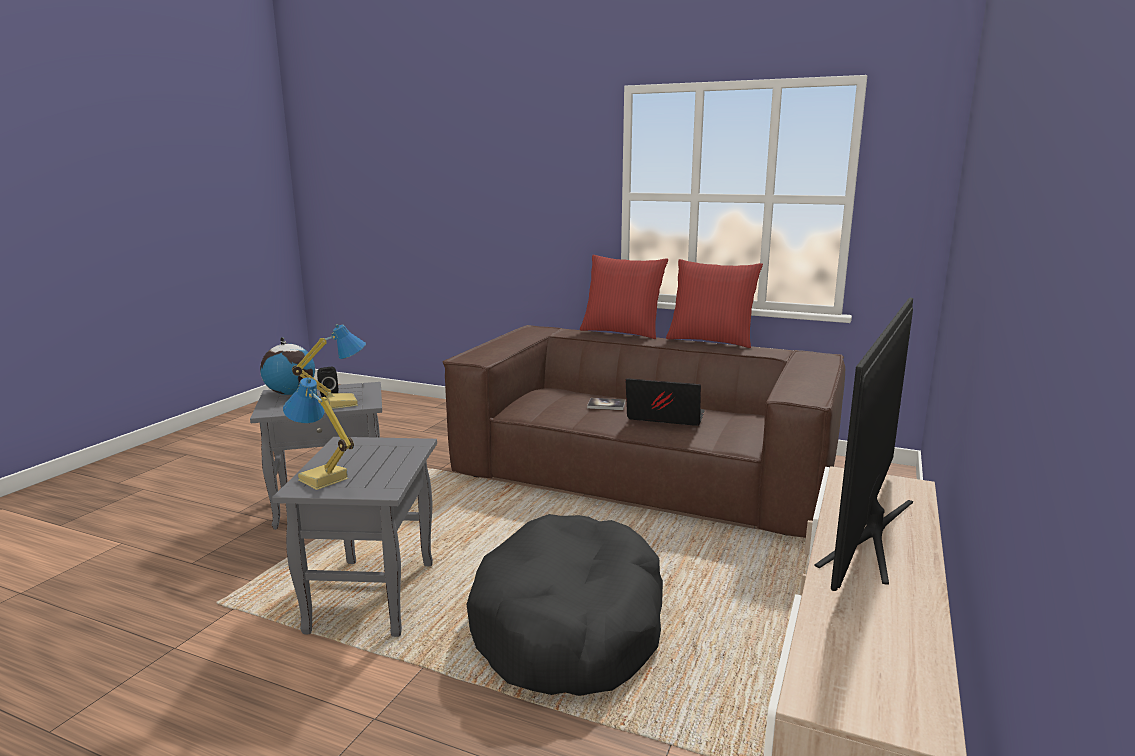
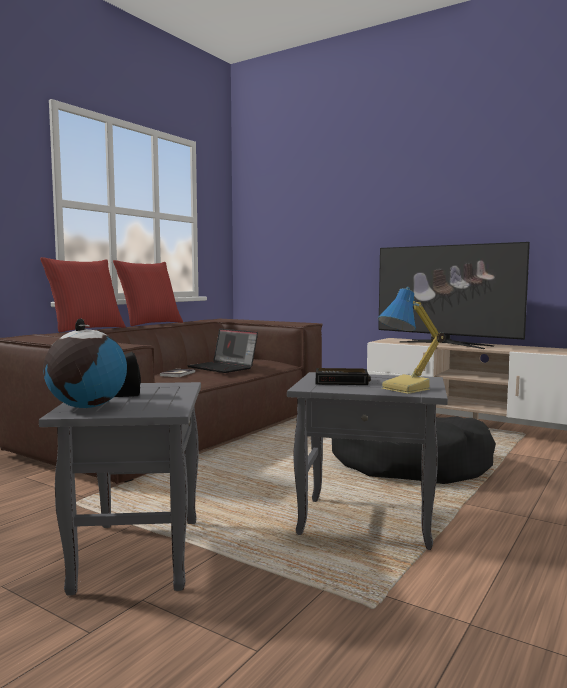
camera: 80 degrees left, 10 degrees down
(341, 403) = (166, 391): table lamp -> none
(369, 453) = (342, 382): none -> alarm clock
(664, 418) = (223, 368): laptop -> laptop turned 75 degrees counterclockwise

